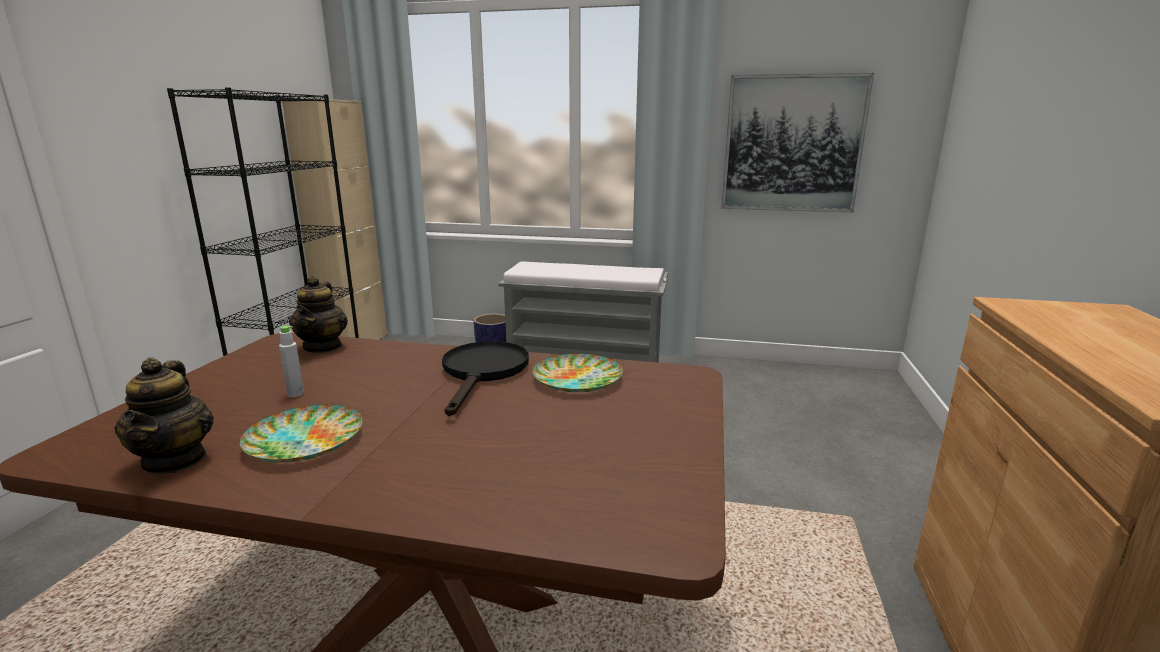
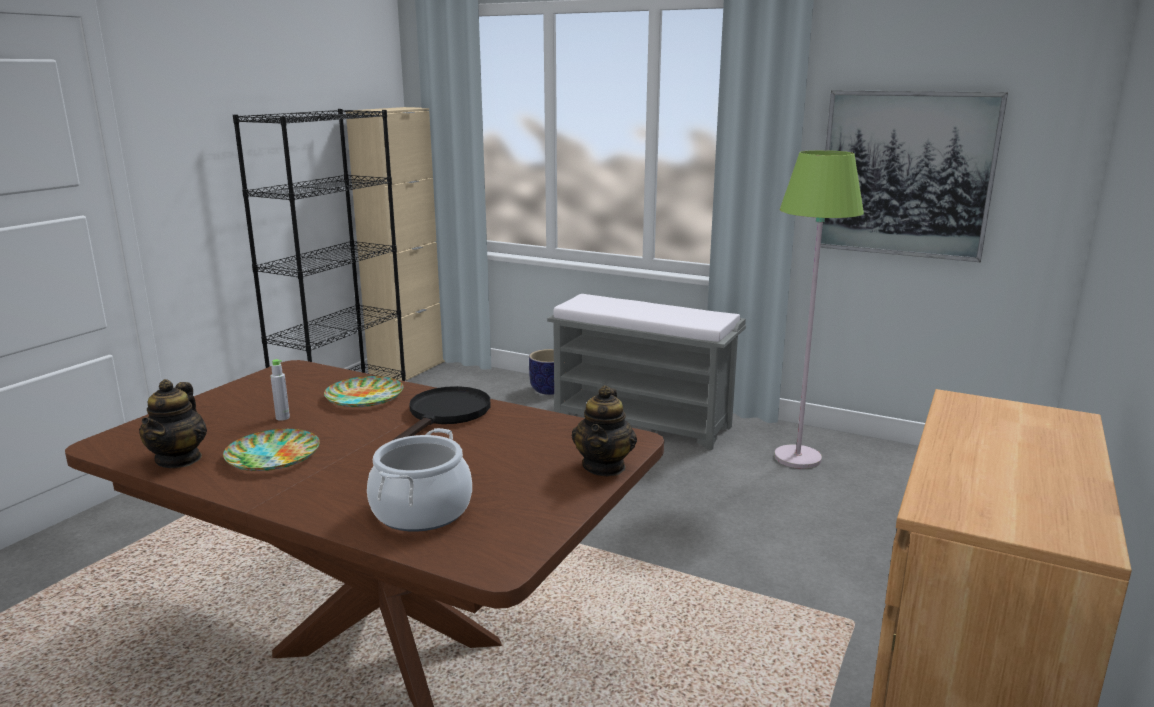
camera: 15 degrees right, 0 degrees up
(323, 347) = (323, 377): teapot -> teapot (604, 466)
(532, 483) = (422, 511): none -> cooking pot
(578, 379) = (523, 431): plate -> plate (365, 397)
(723, 383) = (798, 458): none -> green floor lamp

